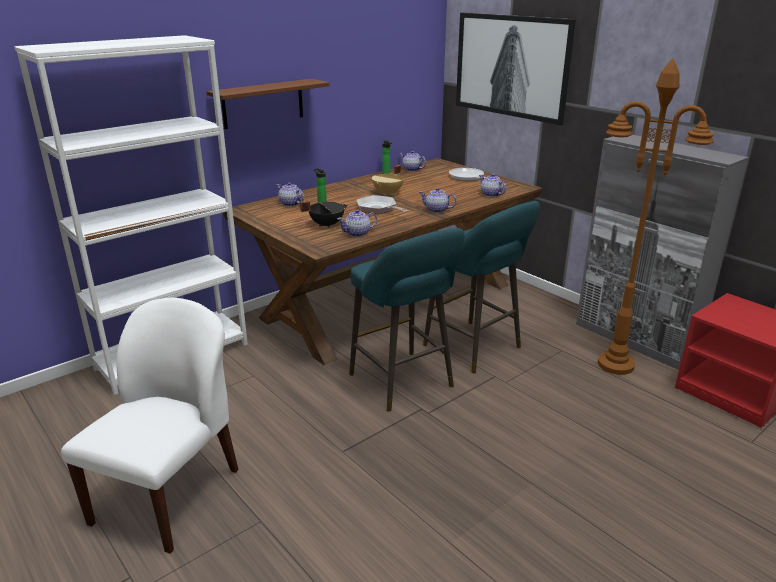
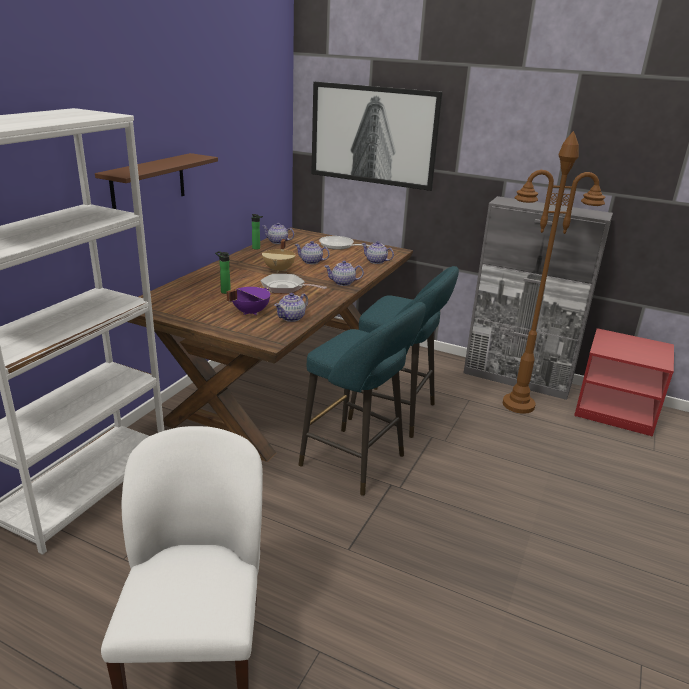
camera: 25 degrees left, 0 degrees up
(290, 204) = (188, 293): teapot -> teapot (311, 262)
(326, 225) = (250, 312): black cooking pot -> purple cooking pot

